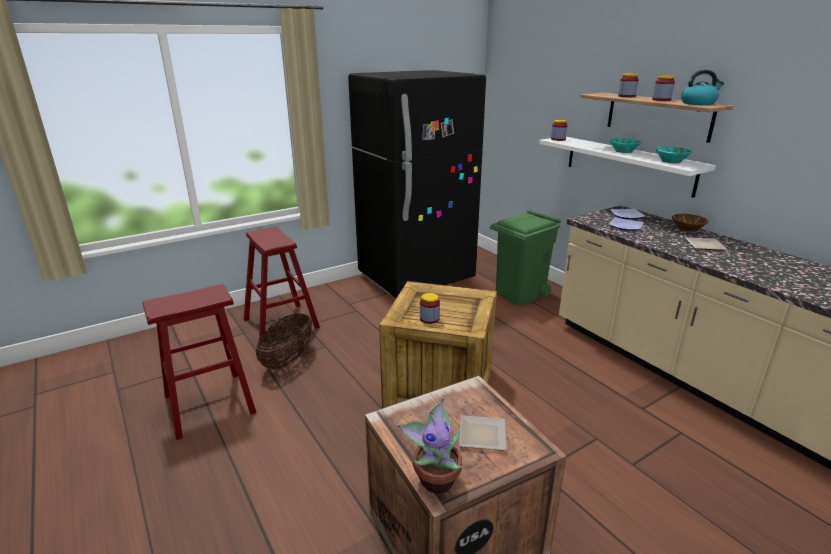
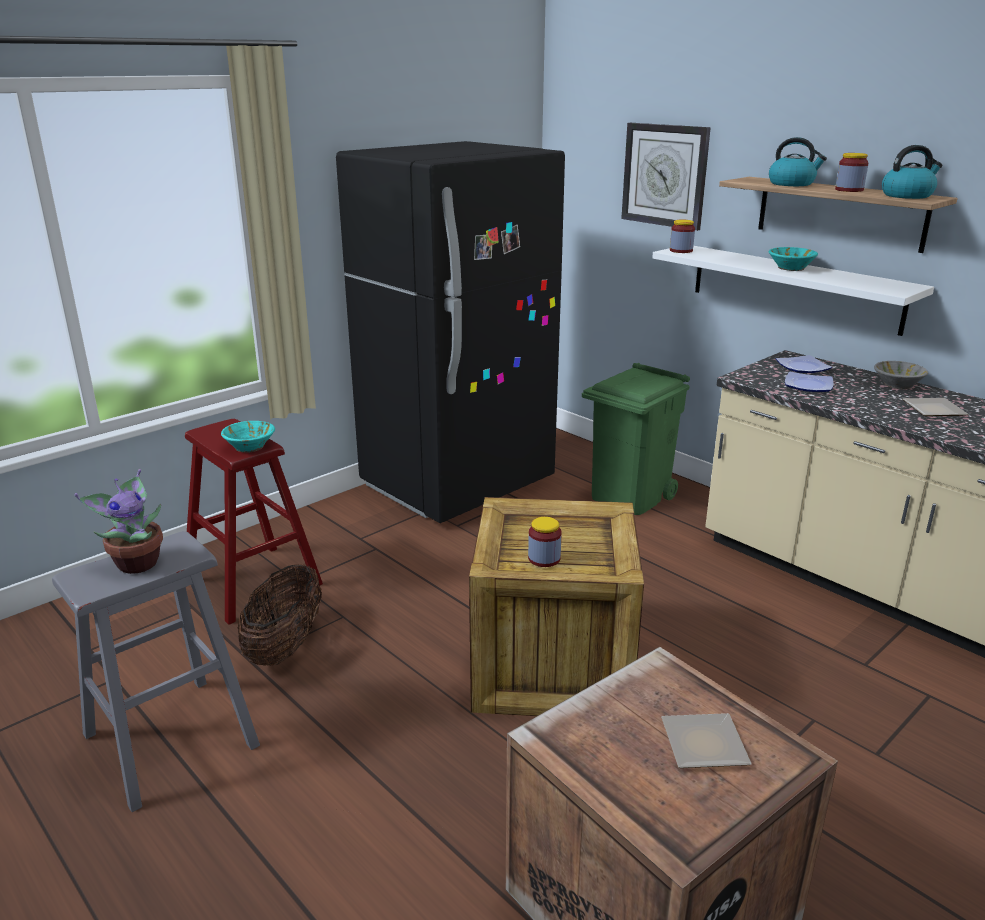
camera: 10 degrees left, 0 degrees up
(209, 404) = (170, 740): red stool -> grey stool
(435, 479) = (660, 825): potted plant -> potted plant (137, 562)
(553, 92) = (665, 175): none -> wall clock
(626, 96) = (792, 184): jar -> kettle
(671, 161) = (869, 283): turquoise bowl -> turquoise bowl (250, 446)
(687, 229) = (897, 385): brown bowl -> grey bowl

